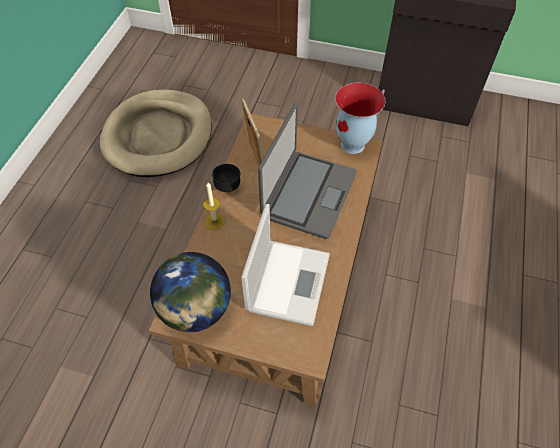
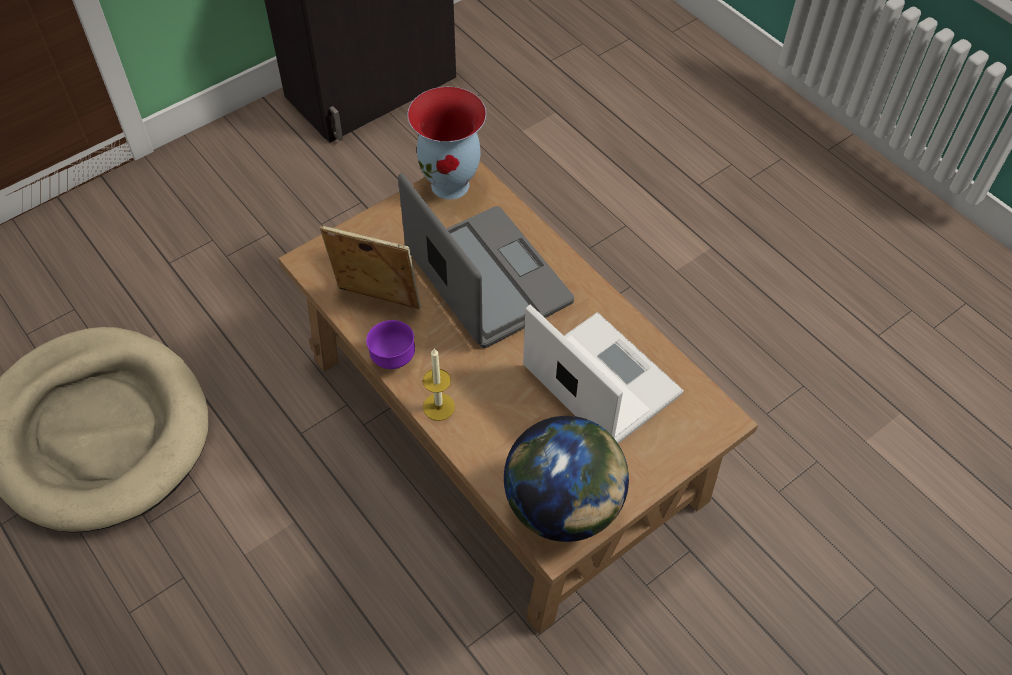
camera: 55 degrees left, 0 degrees up
(227, 187) = (393, 358): black bowl -> purple bowl

